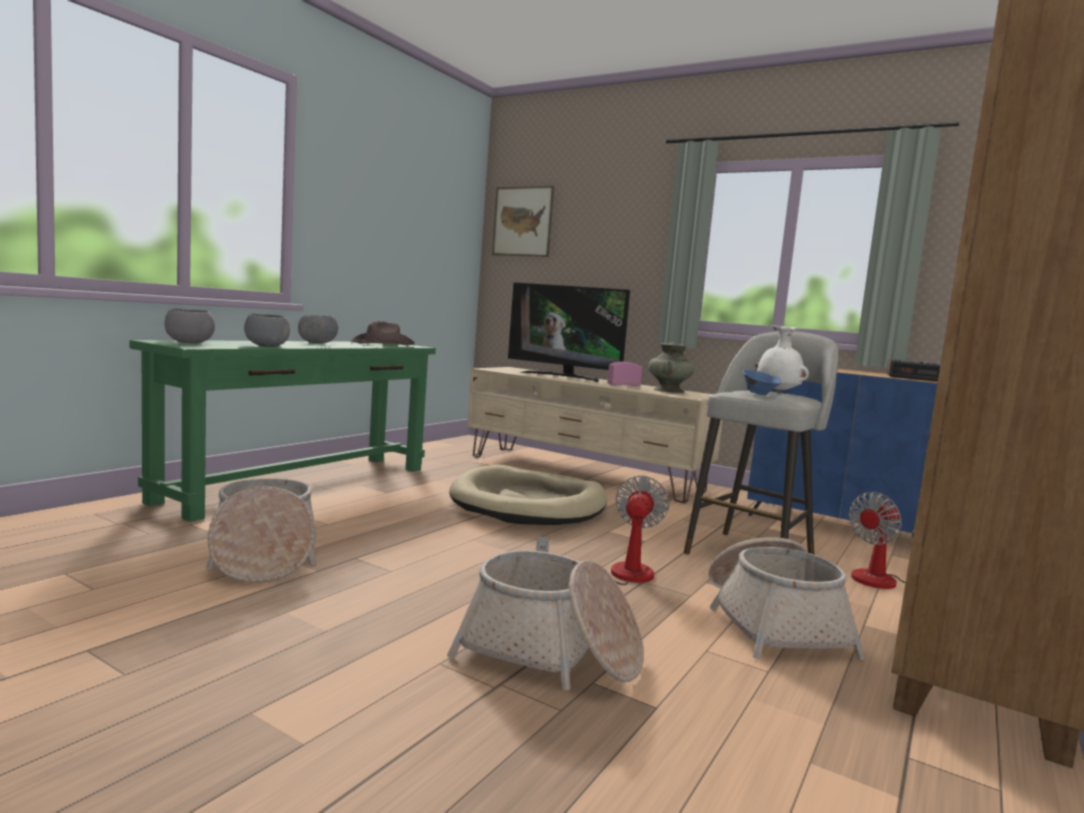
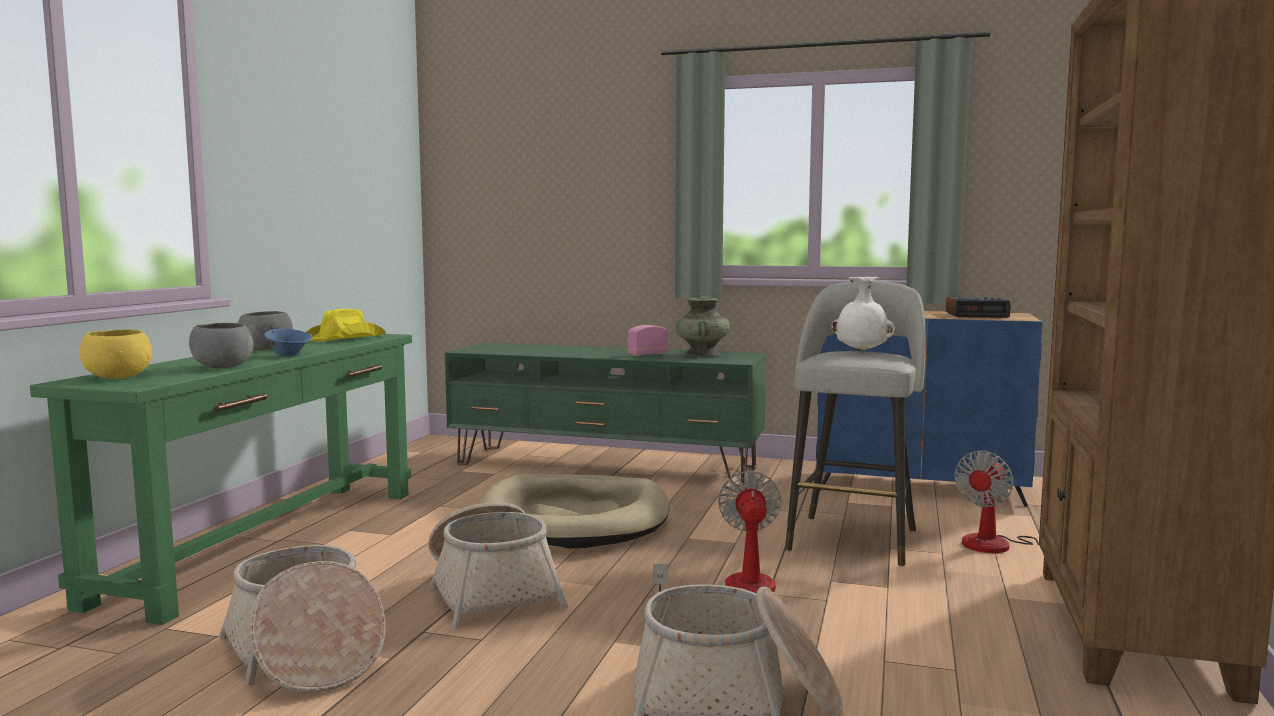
camera: 15 degrees left, 0 degrees up
(189, 342) = (117, 377): grey bowl -> yellow bowl
(383, 344) = (345, 338): brown hat -> yellow hat
(522, 221) = (477, 154): picture -> none
(564, 376) = (567, 350): television -> none
(584, 473) = (606, 466): beige tv stand -> green tv stand
(759, 394) = (852, 358): blue bowl -> blue bowl (289, 355)
(773, 624) = (926, 615): basket -> basket (492, 591)

